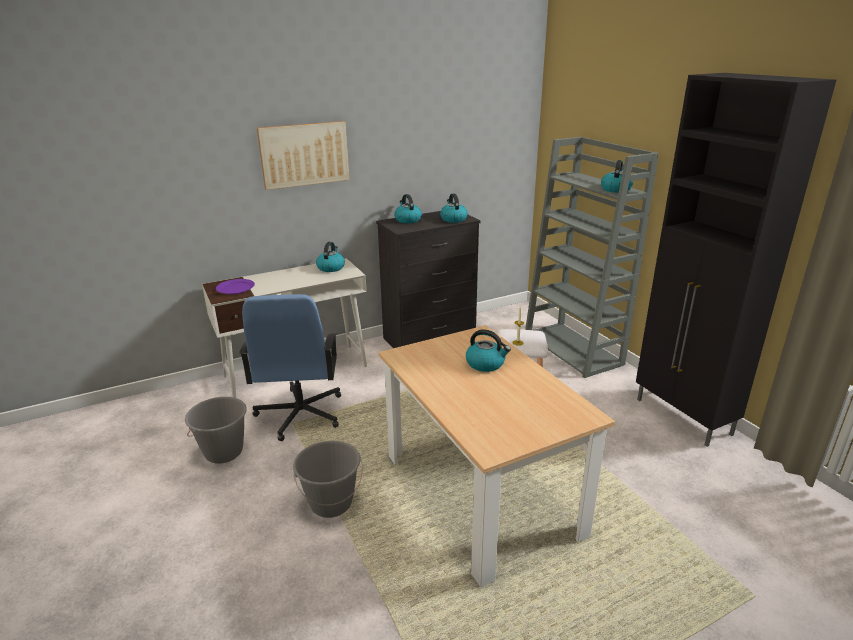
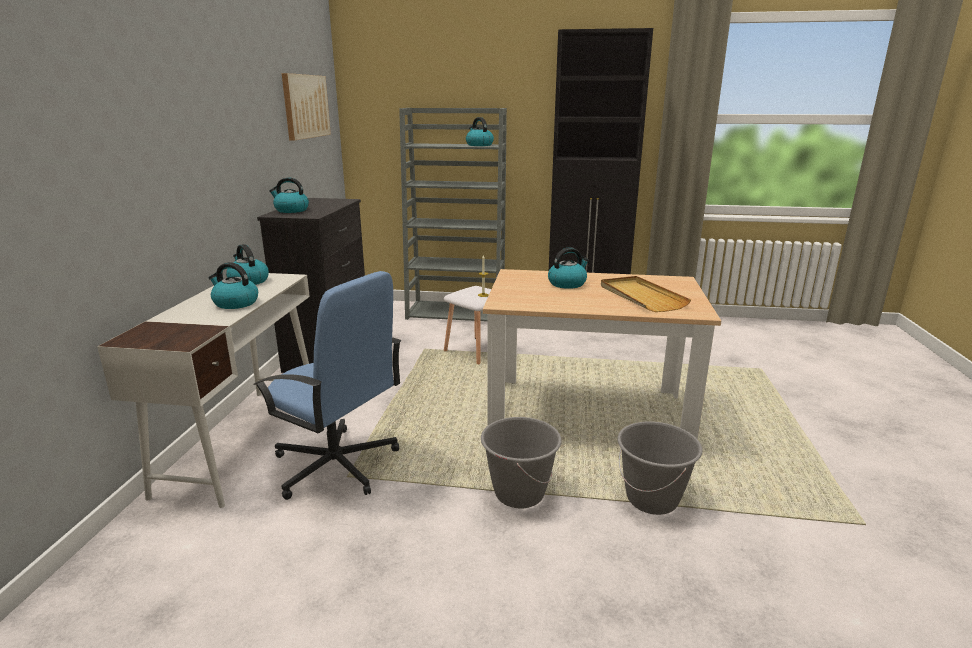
camera: 55 degrees left, 5 degrees down
(224, 452) = (328, 546): grey bucket -> grey bucket (652, 499)
(236, 288) = (175, 330): purple plate -> none
(304, 154) = (181, 124): picture -> picture (305, 106)
(453, 219) = (334, 202): kettle -> kettle (235, 303)
(498, 408) = (641, 296): none -> beige tray

